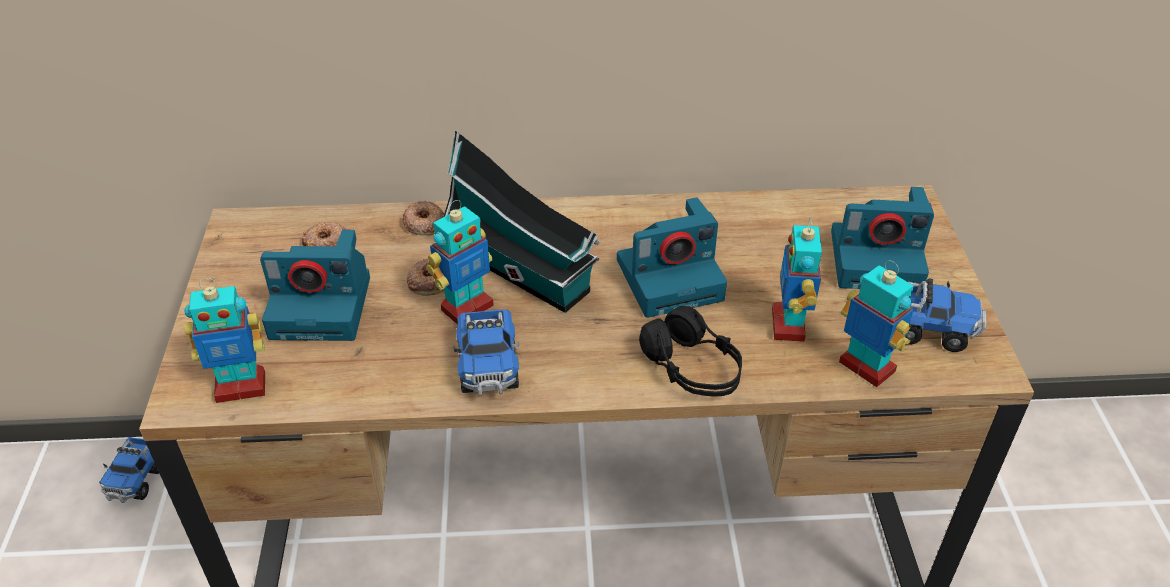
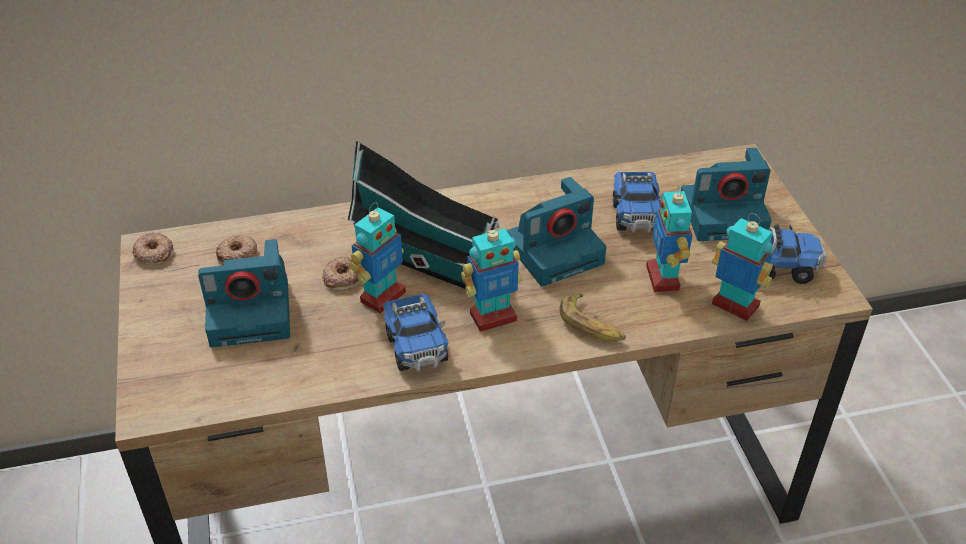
camera: 10 degrees left, 0 degrees up
(136, 479) = (49, 502): toy truck -> toy truck (635, 215)
(241, 386) = (198, 391): toy robot -> toy robot (492, 316)
(424, 223) = (322, 226): donut -> donut (153, 253)
(692, 369) = (591, 325): black headphones -> banana

